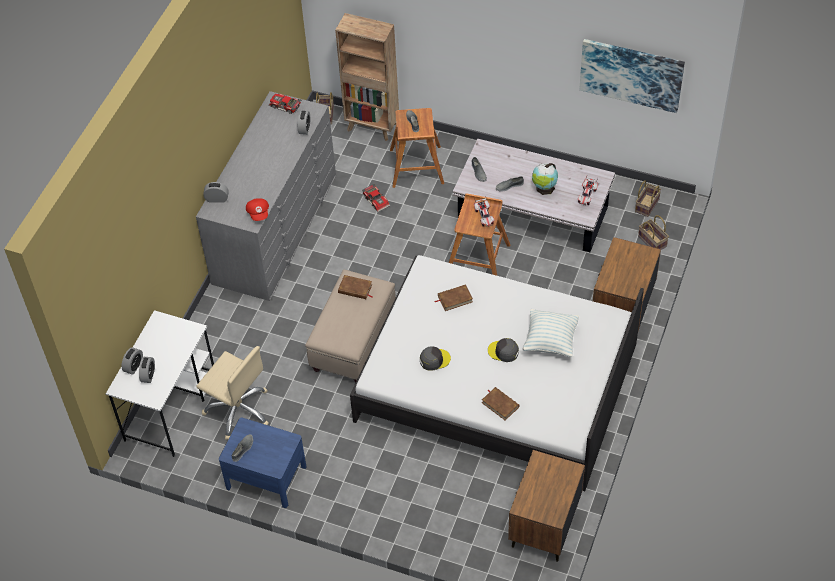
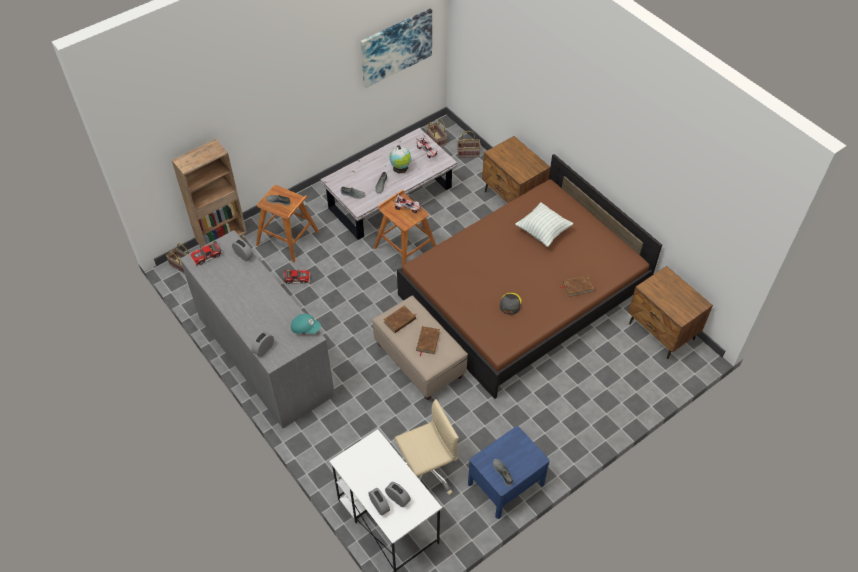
camera: 60 degrees left, 0 degrees up
(259, 213) = (305, 328): red cap -> turquoise cap
(455, 299) = (463, 264): brown book -> brown book (427, 341)
(497, 382) = (522, 294): white bed -> brown bed
(503, 351) = (533, 261): grey cap -> none

